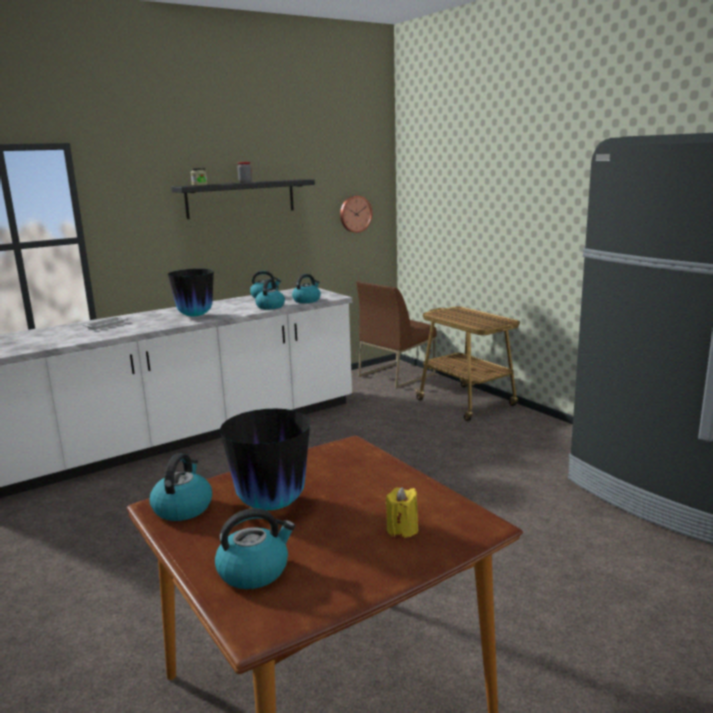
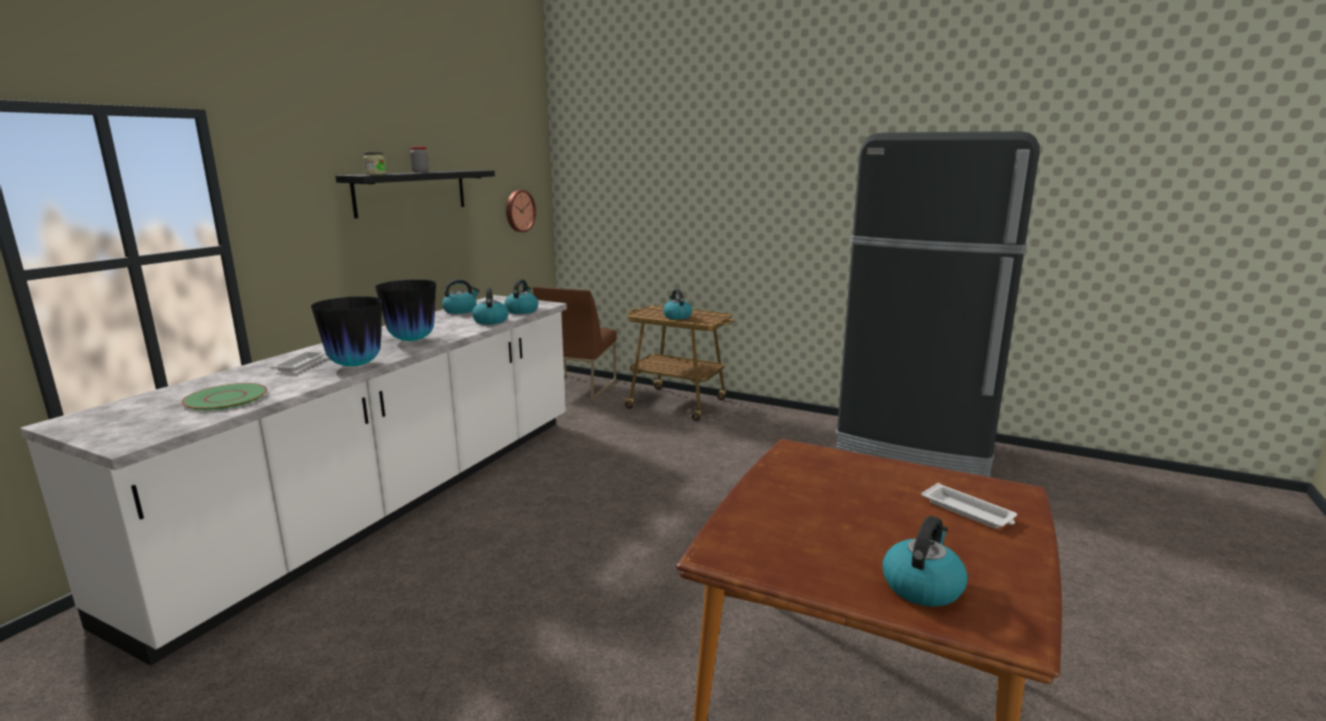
camera: 30 degrees left, 0 degrees up
(36, 342) = (226, 398): none -> green plate
(183, 507) = (745, 549): kettle -> kettle (677, 316)
(271, 505) = (825, 521): vase -> vase (355, 365)
(402, 529) = (968, 511): yellow candle -> white tray

